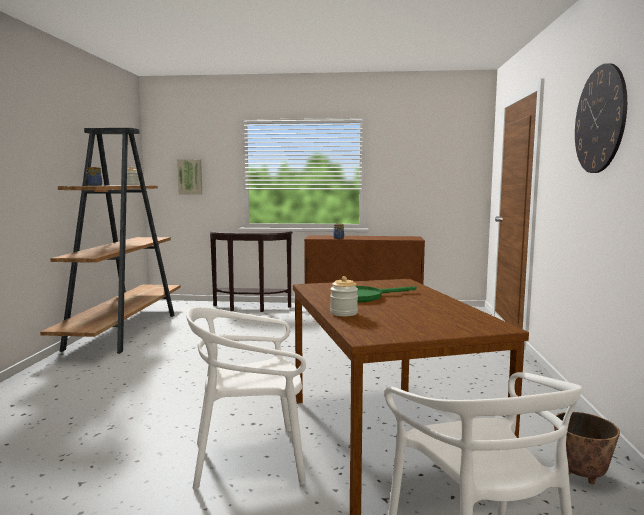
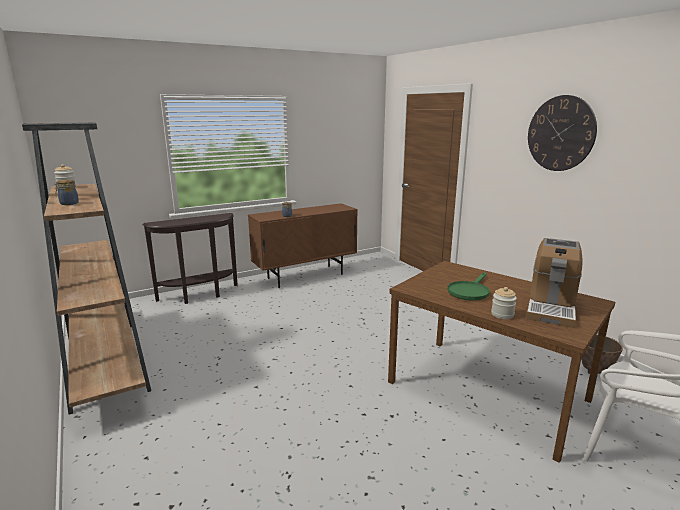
camera: 35 degrees left, 10 degrees up
(190, 177) = (100, 163): picture -> none
(250, 459) = (438, 448): white chair -> none
(417, 319) = (551, 308): none -> coffee machine

